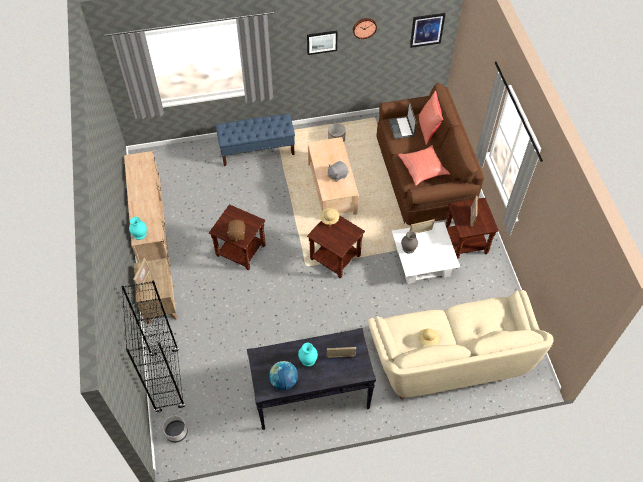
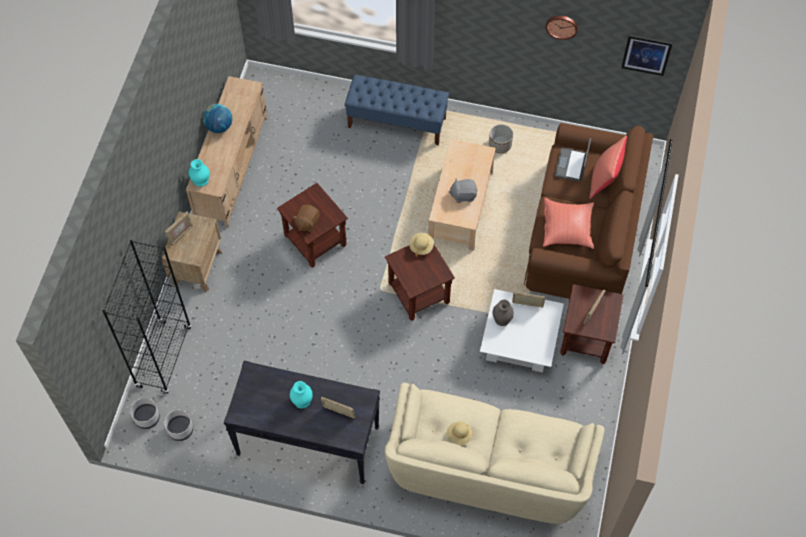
camera: 25 degrees right, 5 degrees up
(208, 430) = (180, 429): none -> grey planter
(284, 381) = (264, 412): globe -> globe (219, 126)
(322, 42) = (504, 25): picture -> none

